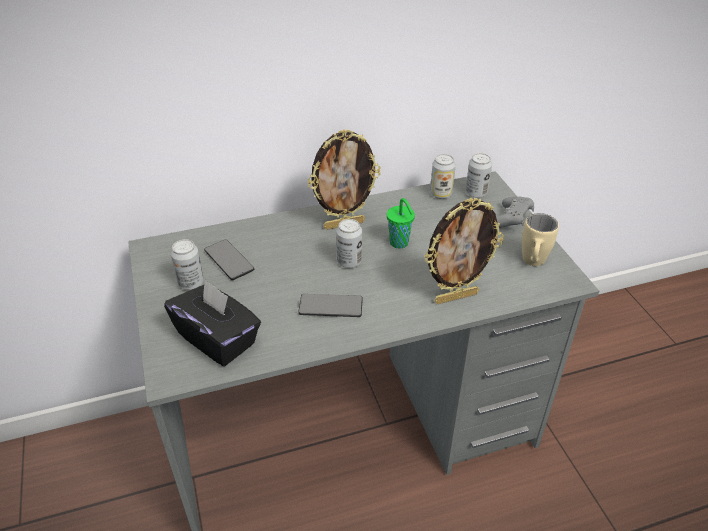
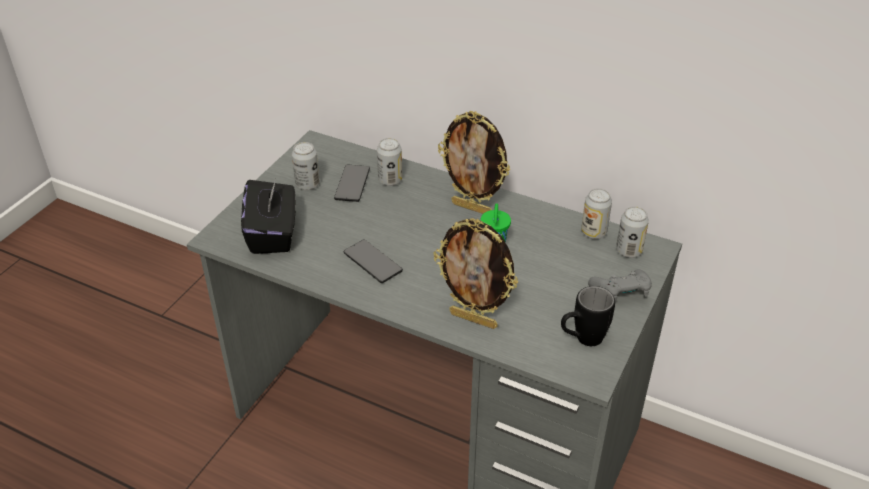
camera: 45 degrees right, 0 degrees up
(349, 261) = (433, 239): can -> can (390, 180)
(532, 264) = (582, 340): beige mug -> black mug

